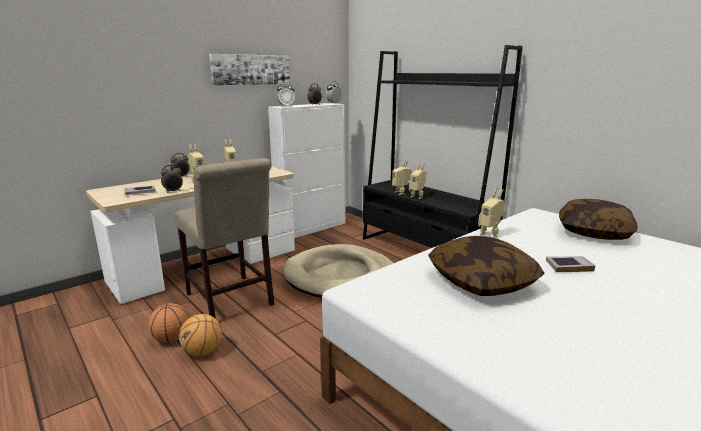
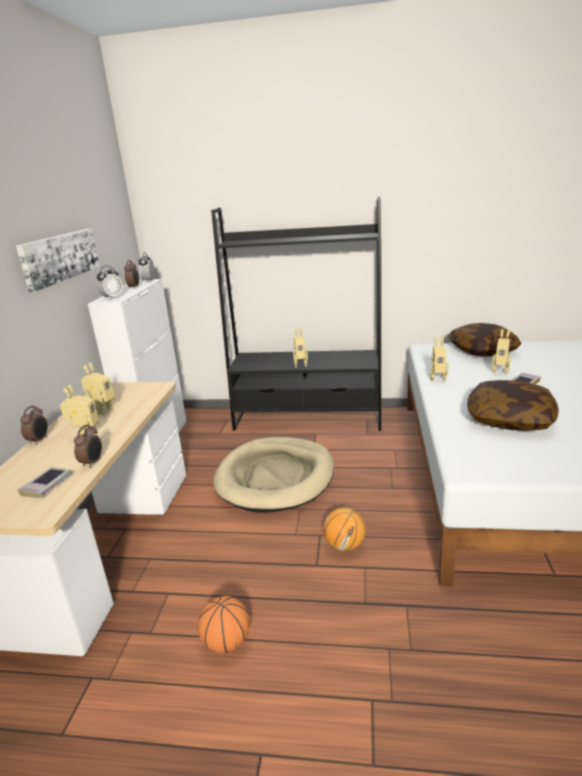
camera: 40 degrees left, 5 degrees up
(203, 351) = (283, 628): basketball -> basketball (345, 545)
(231, 301) = (216, 564): beige chair -> none
(401, 193) = (278, 365): toy robot -> toy robot (500, 372)

